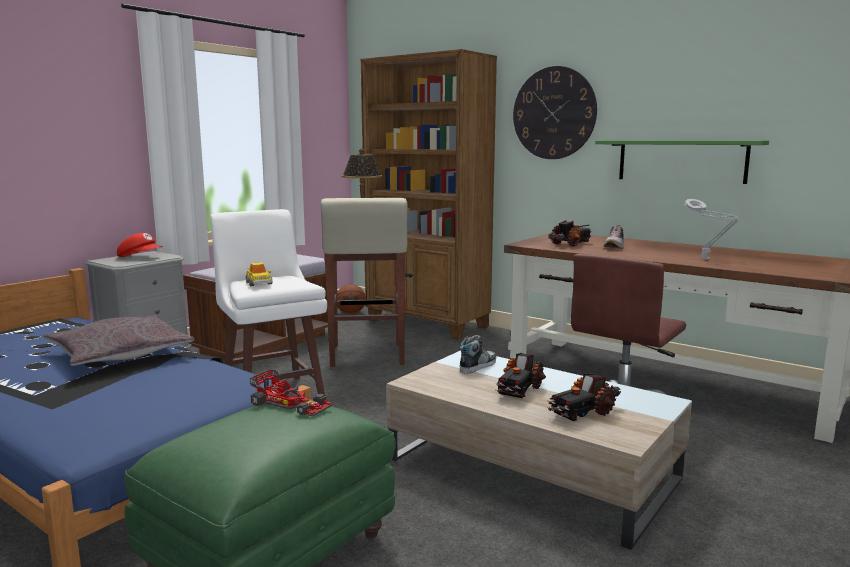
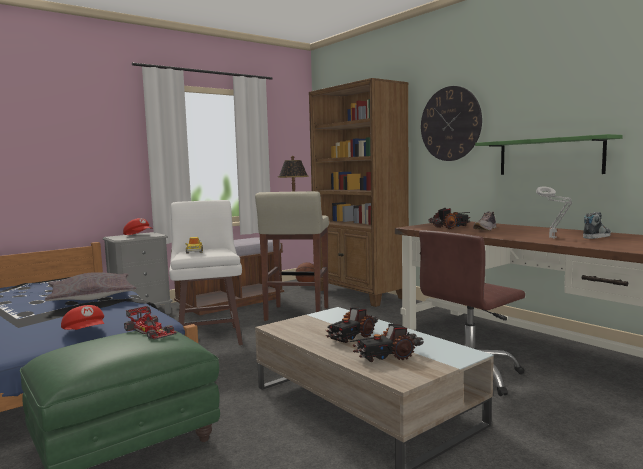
camera: 15 degrees right, 5 degrees down
(169, 409) = (86, 332): none -> red cap
(478, 366) = (336, 319): shoe -> shoe (596, 236)

